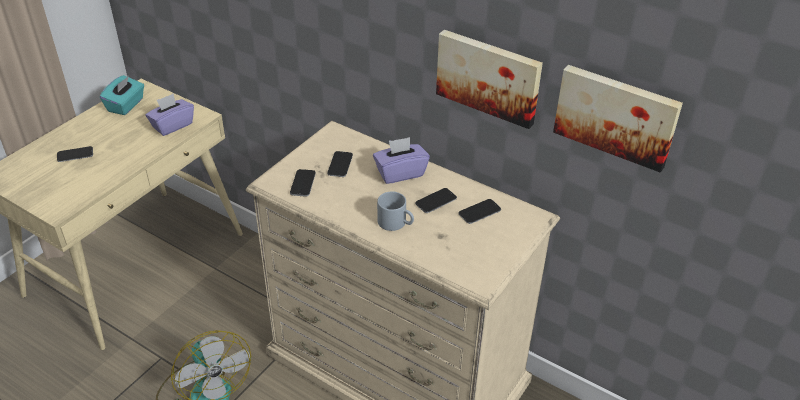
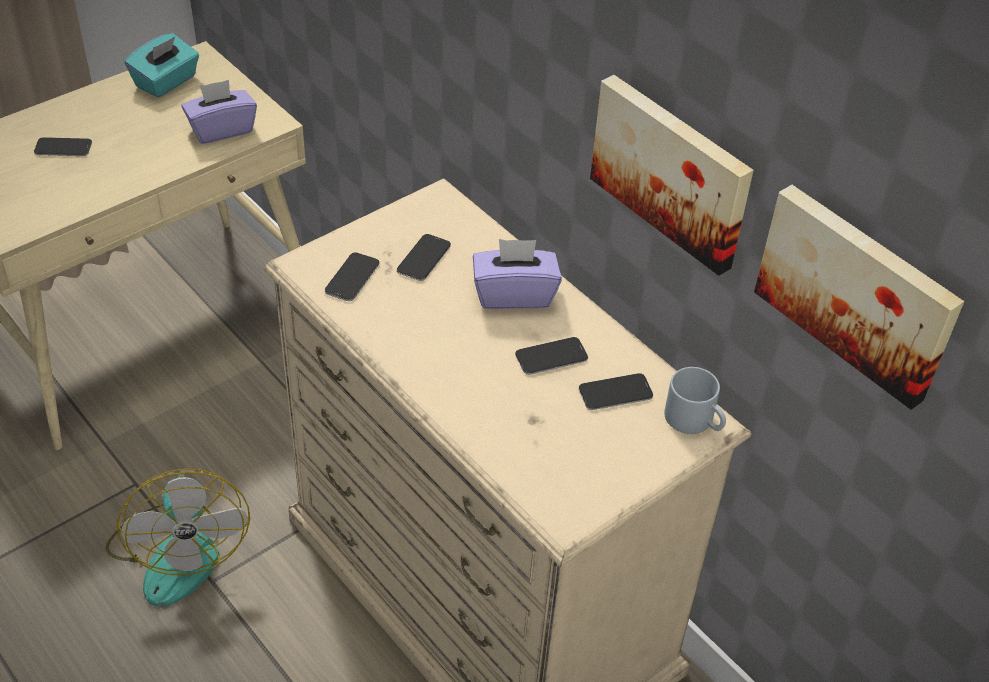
camera: 15 degrees right, 5 degrees up
(396, 223) = (471, 380): grey mug -> grey mug (695, 420)

